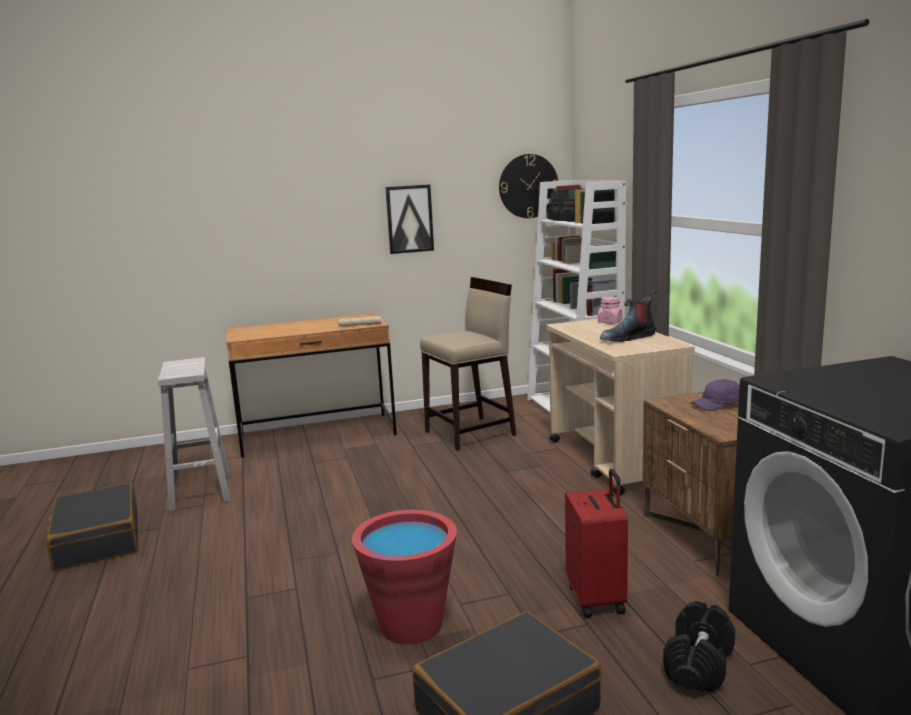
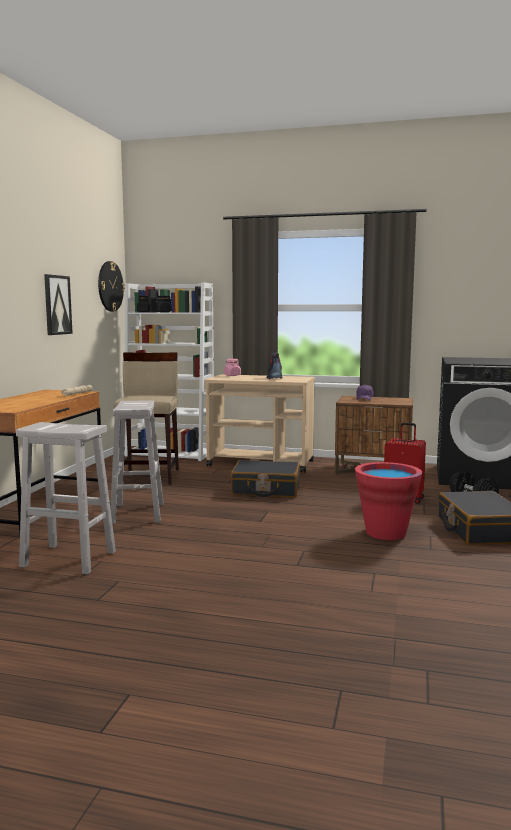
camera: 60 degrees left, 5 degrees down
(97, 540) = (93, 608): black suitcase -> black suitcase (266, 489)
(343, 472) = (138, 513): none -> white stool

